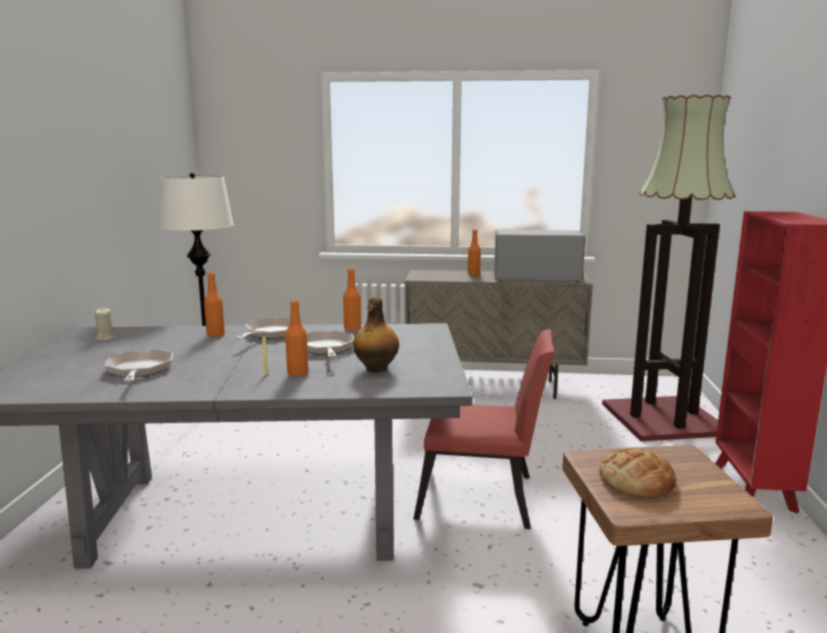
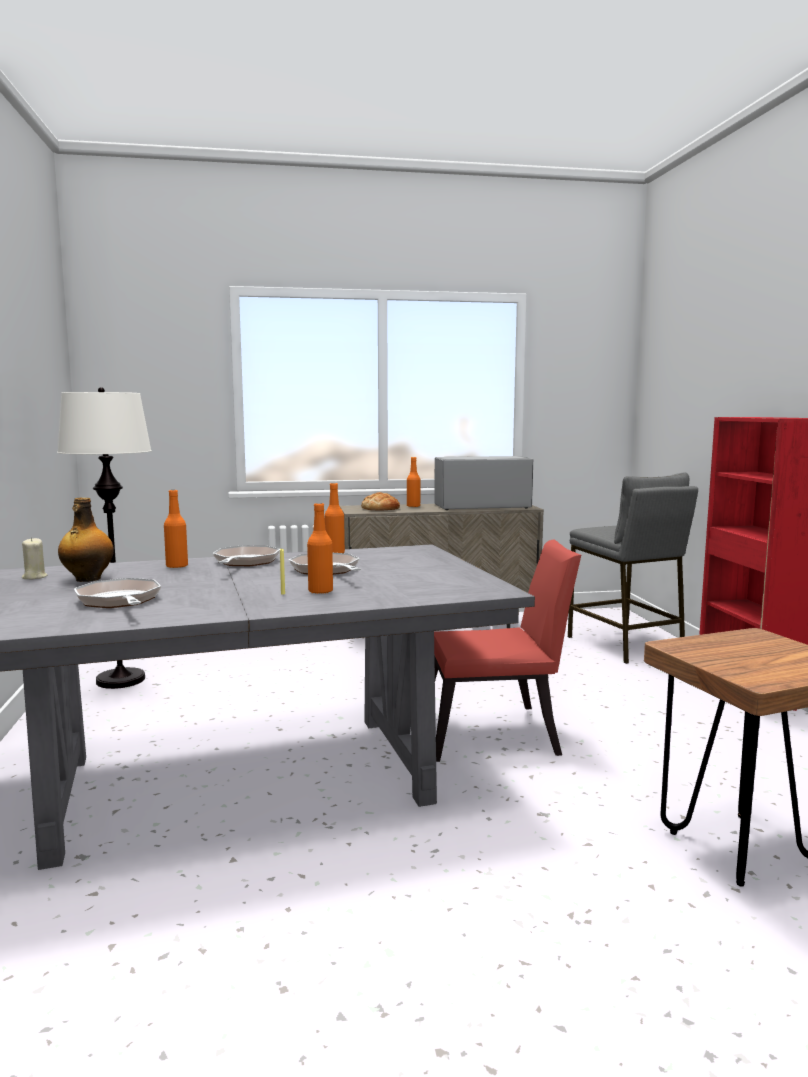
camera: 15 degrees left, 5 degrees down
(375, 369) = (404, 582): bottle -> bottle (87, 579)
(637, 481) = (739, 658): bread -> bread (381, 508)
(662, 420) = (624, 645): floor lamp -> grey stool

